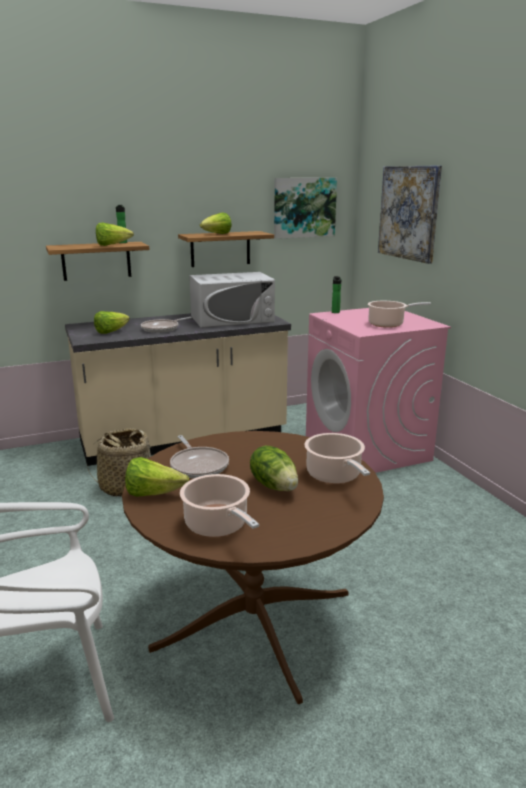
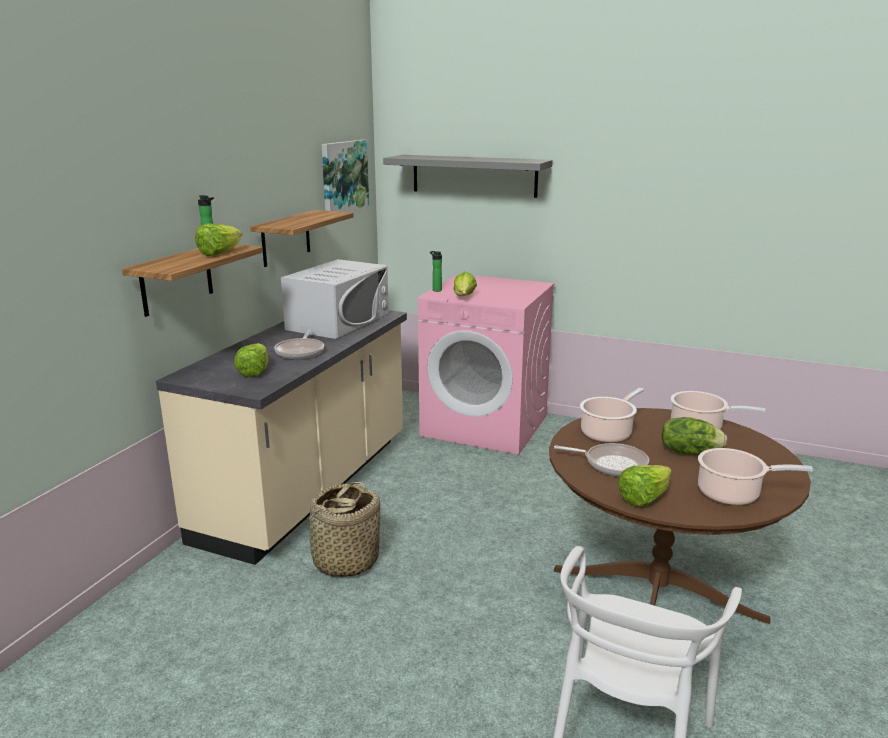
camera: 45 degrees left, 0 degrees up
(217, 234) = (301, 220): lettuce -> lettuce (464, 297)
(388, 324) = (510, 292): cooking pot -> cooking pot (608, 433)
(409, 212) = (474, 175): picture -> grey shelf

